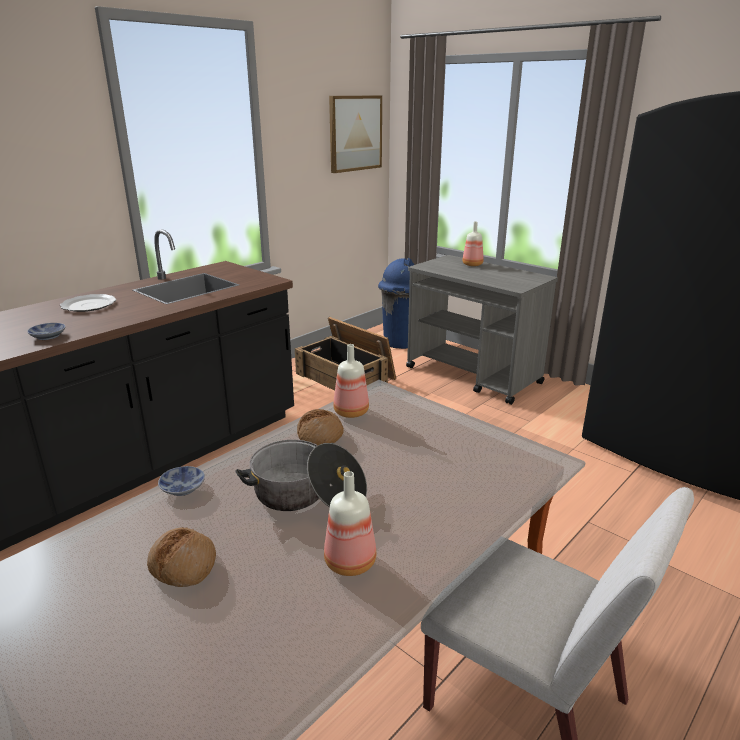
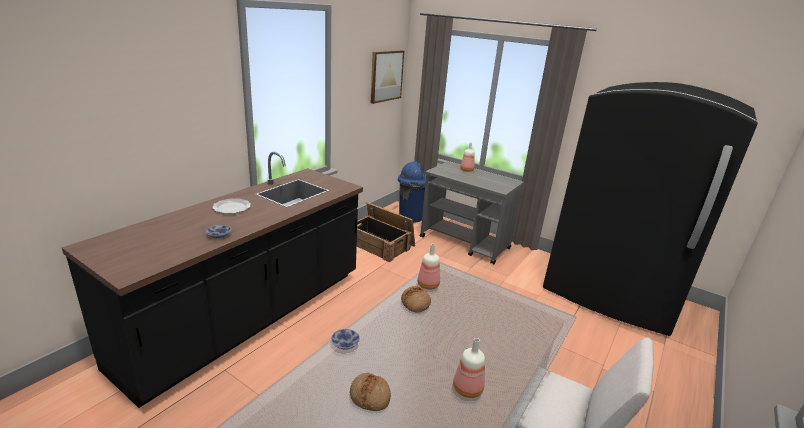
camera: 10 degrees left, 0 degrees up
(307, 495) = (424, 345): cooking pot -> none

